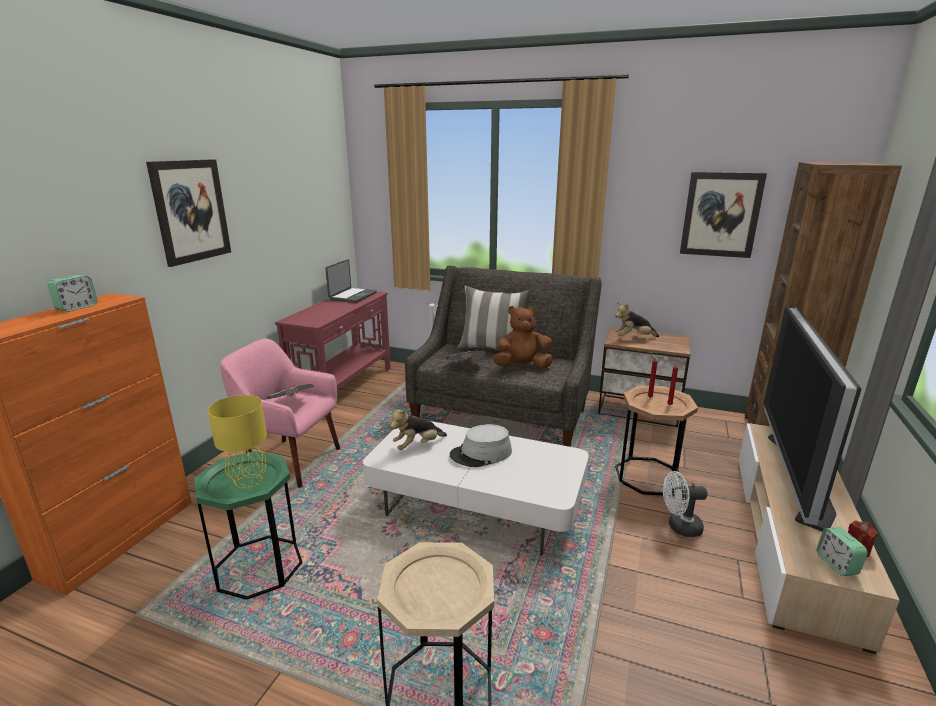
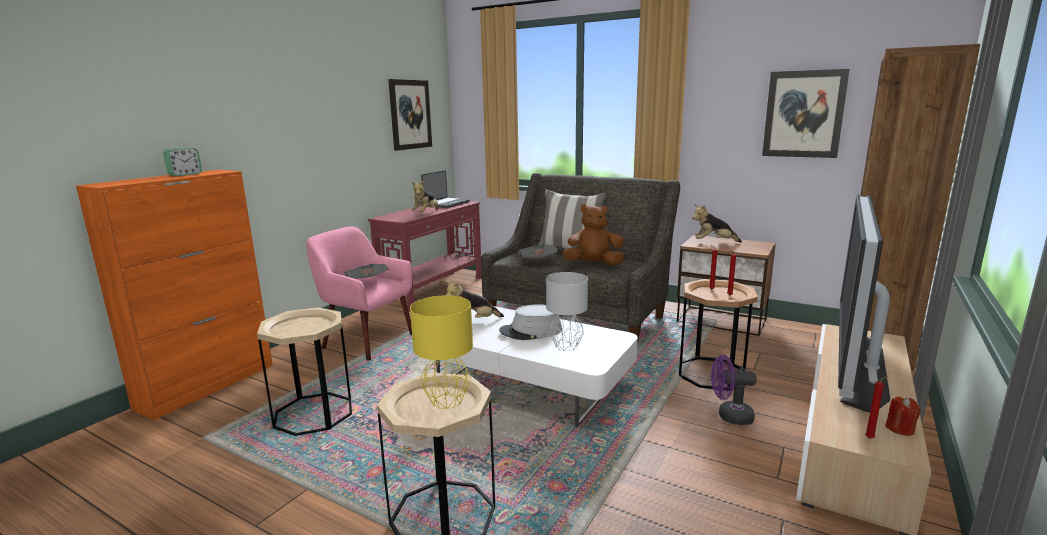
camera: 10 degrees right, 5 degrees down
(191, 211) = (293, 109): picture -> picture (410, 114)
(249, 480) = (306, 327): yellow table lamp -> yellow table lamp (447, 400)
(258, 566) = (313, 414): green side table -> beige side table
(337, 312) = (426, 213): none -> plush toy
(523, 472) = (565, 346): none -> grey table lamp
(679, 527) = (729, 416): white fan -> purple fan
(836, 564) = (870, 438): alarm clock -> red candle

